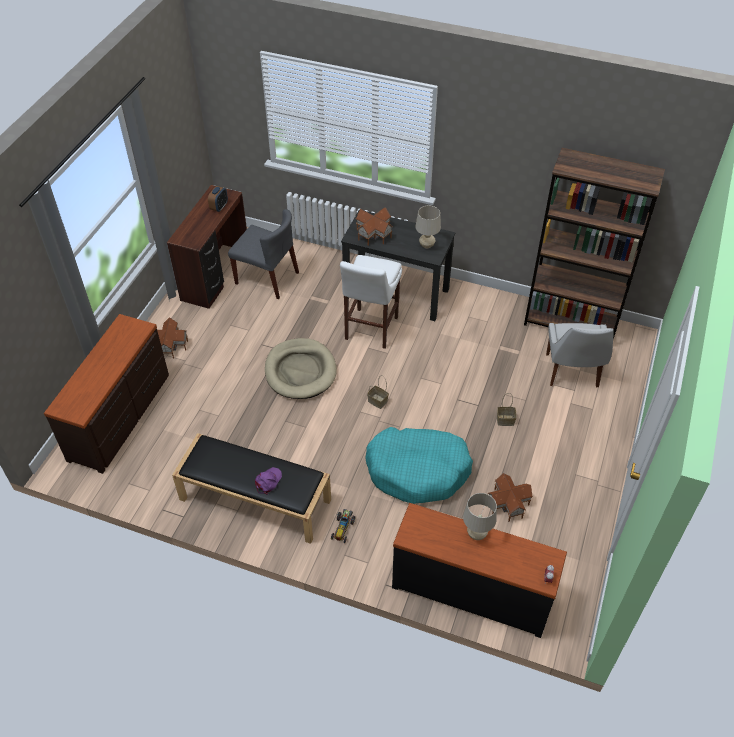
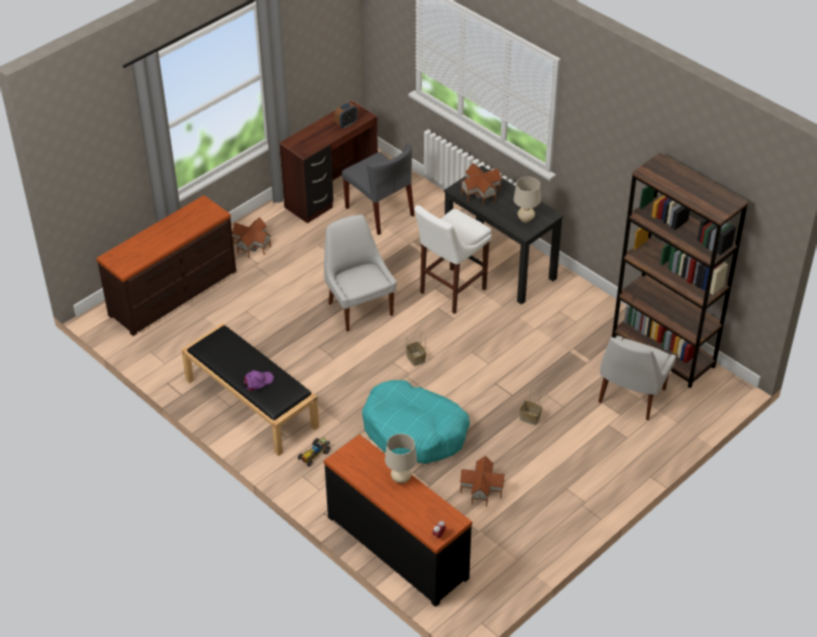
camera: 25 degrees right, 5 degrees down
(300, 371) = (359, 307): beige dog bed -> white chair

